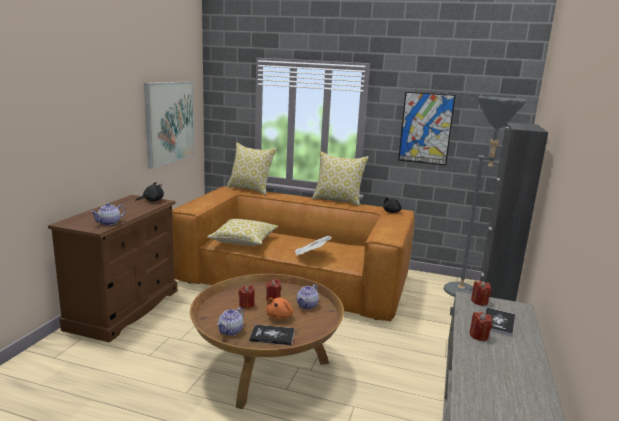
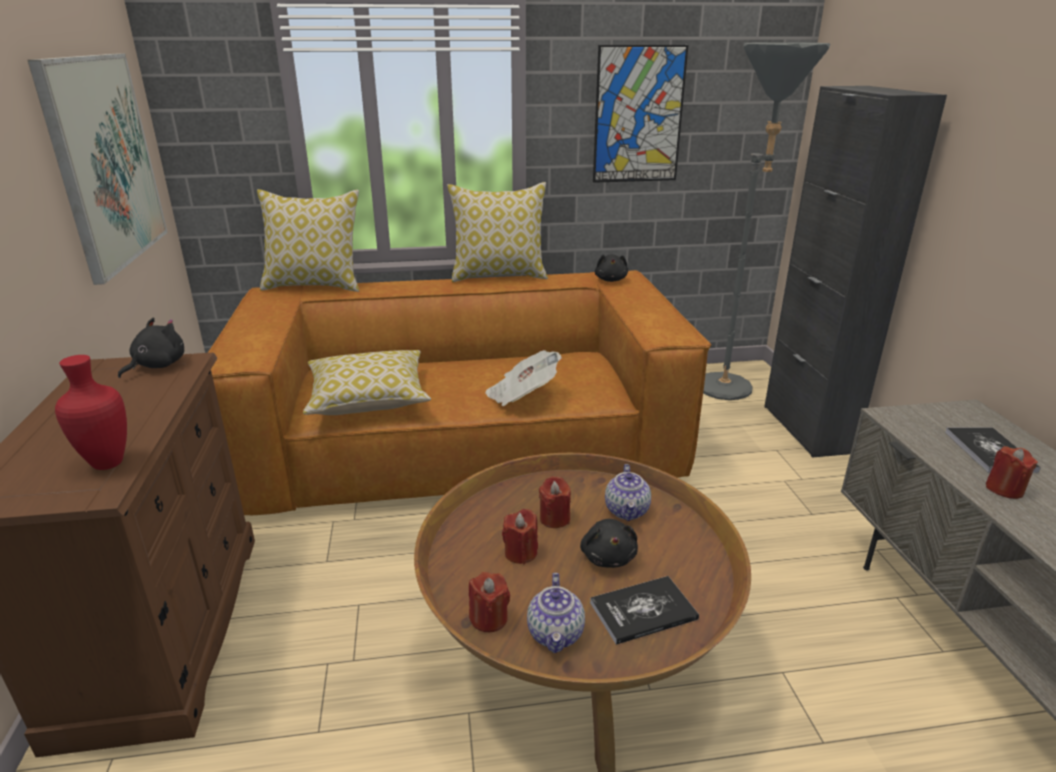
camera: 25 degrees left, 10 degrees up
(109, 223) = (110, 463): teapot -> red vase
(280, 316) = (608, 556): orange plush toy -> black plush toy
(479, 301) = (916, 418): red candle -> red candle (489, 618)

